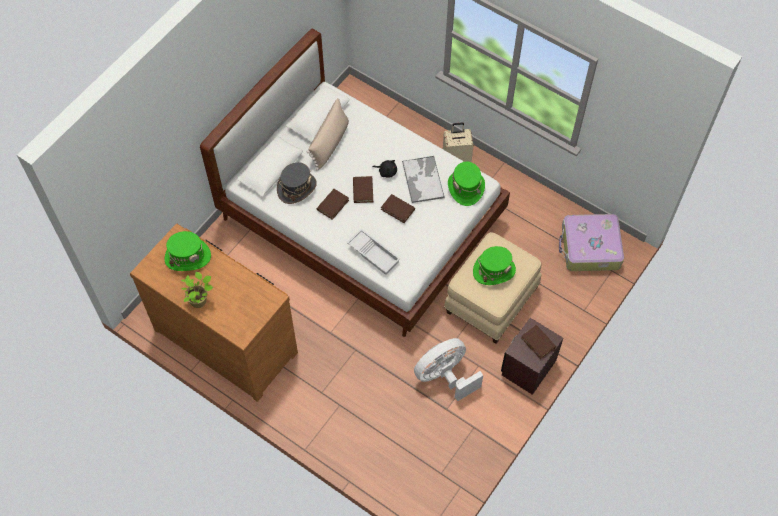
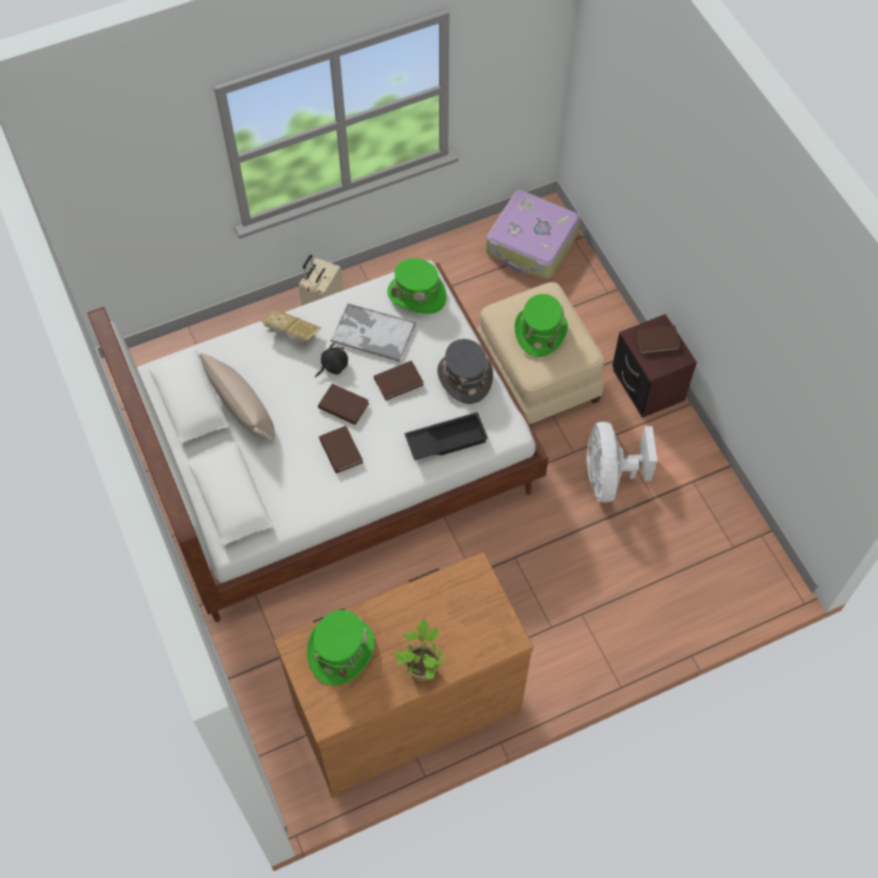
camera: 60 degrees left, 0 degrees up
(296, 188) = (284, 481): grey hat -> grey hat (464, 377)
(374, 253) = (446, 439): white tray -> black tray
(394, 140) = (292, 335): none -> book

